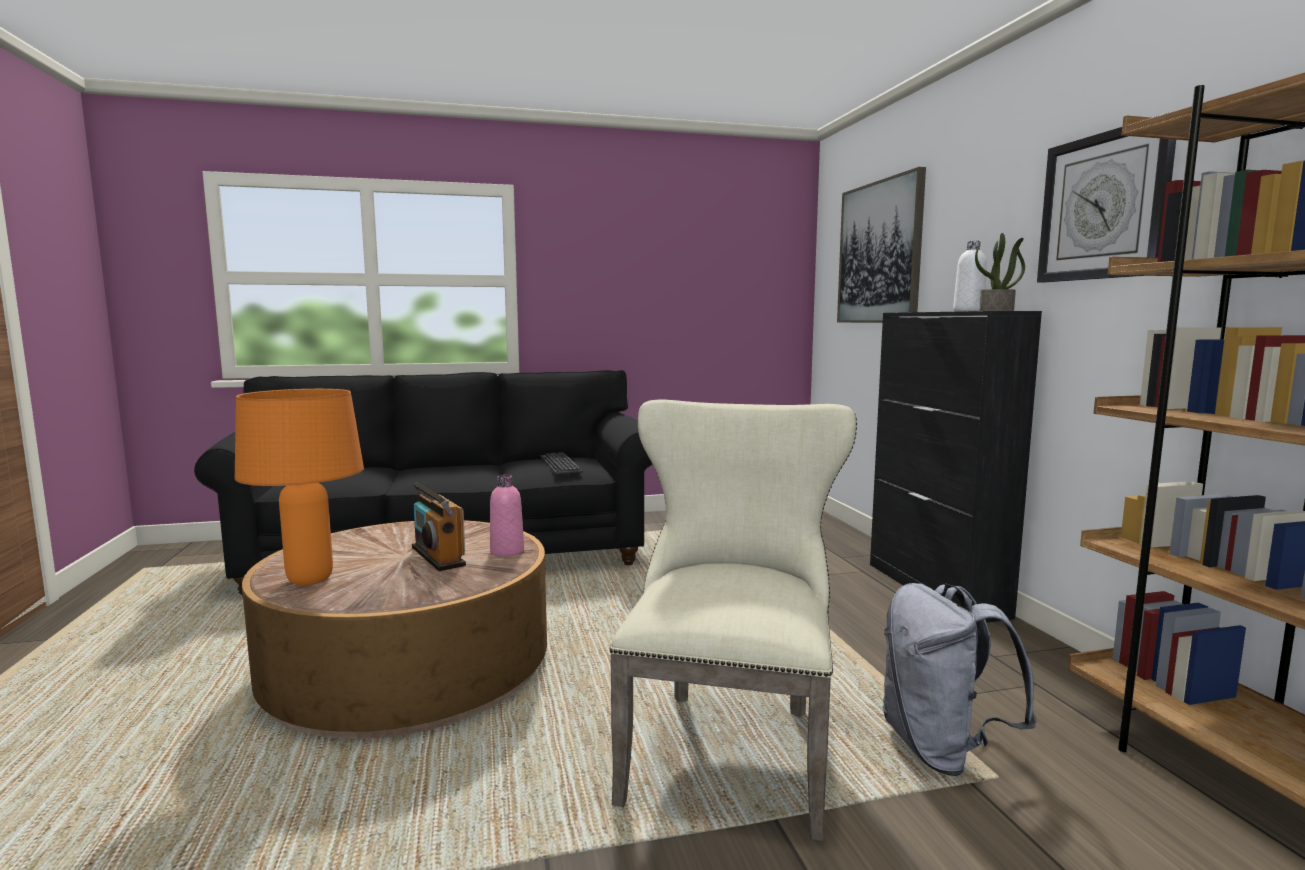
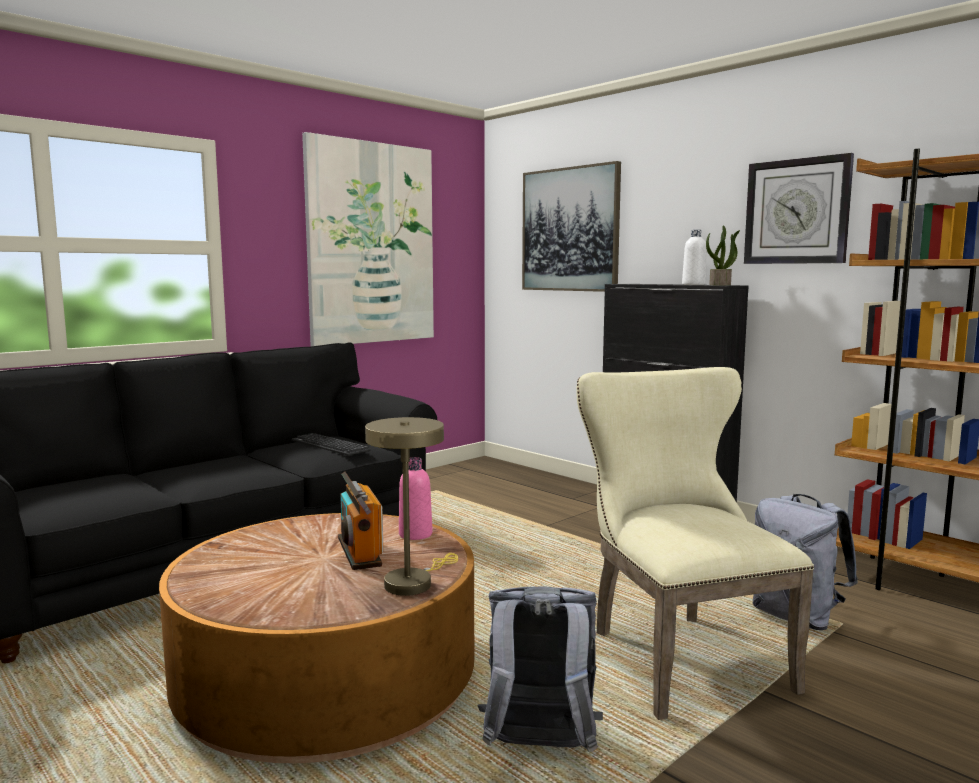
camera: 30 degrees left, 0 degrees up
(309, 580) = (272, 599): orange table lamp -> none
(425, 590) = (412, 582): none -> beige table lamp
(437, 556) = (358, 552): radio -> radio turned 45 degrees clockwise
(469, 789) = (539, 749): none -> grey backpack
(673, 275) = (371, 243): none -> picture

